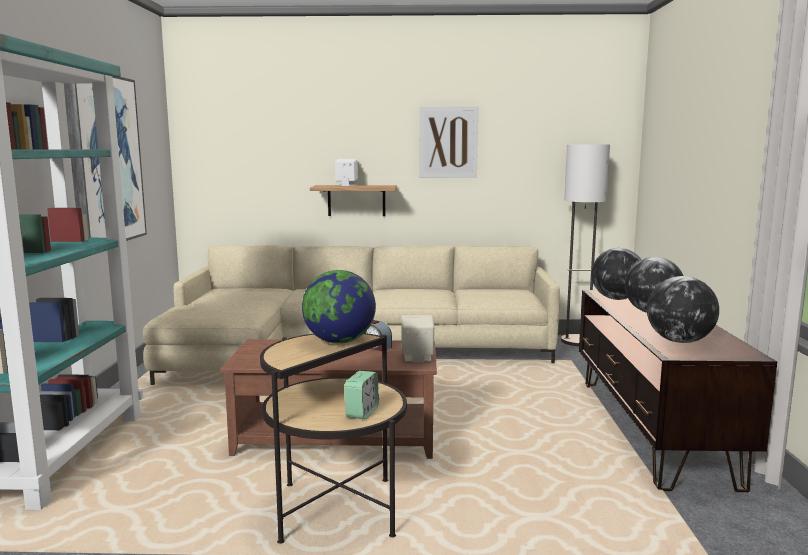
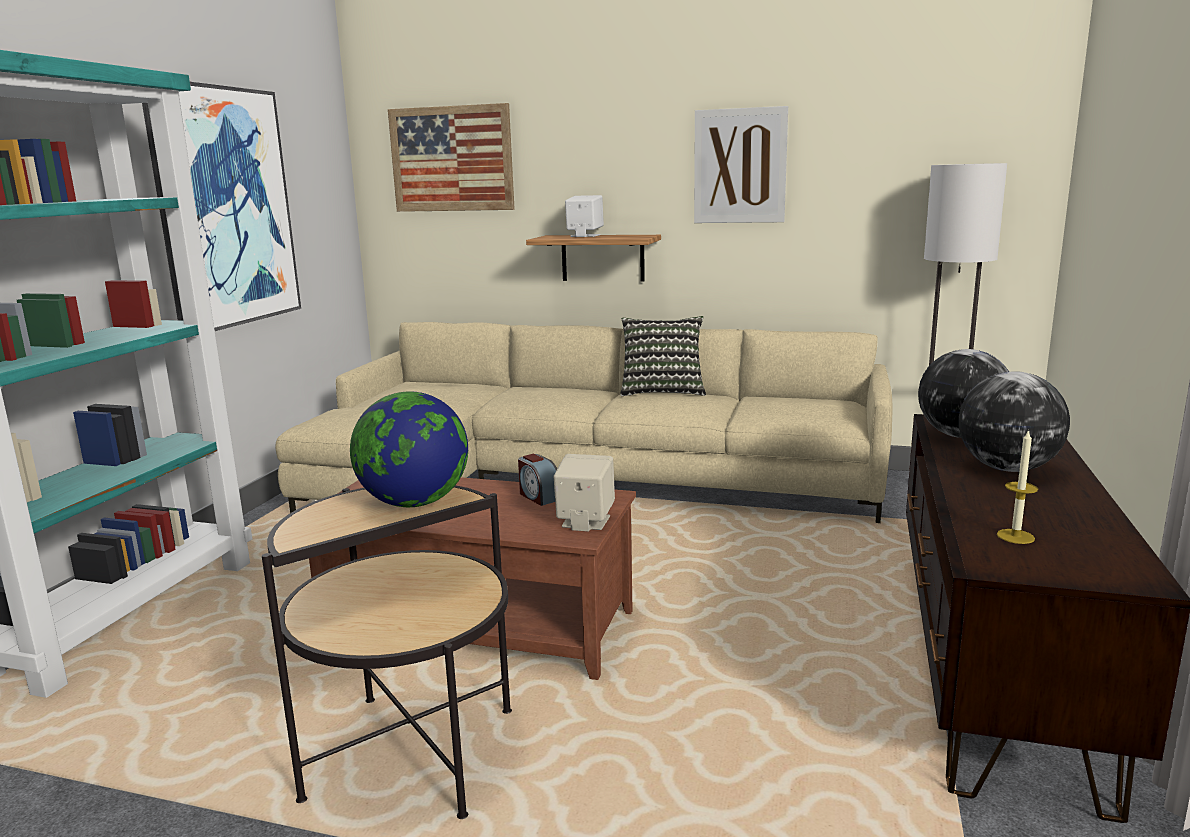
camera: 15 degrees right, 5 degrees up
(248, 132) = (451, 159): none -> picture
(362, 412) = (417, 623): alarm clock -> none
(404, 287) = (662, 391): none -> pillow
(679, 341) = (1015, 536): globe -> candle

